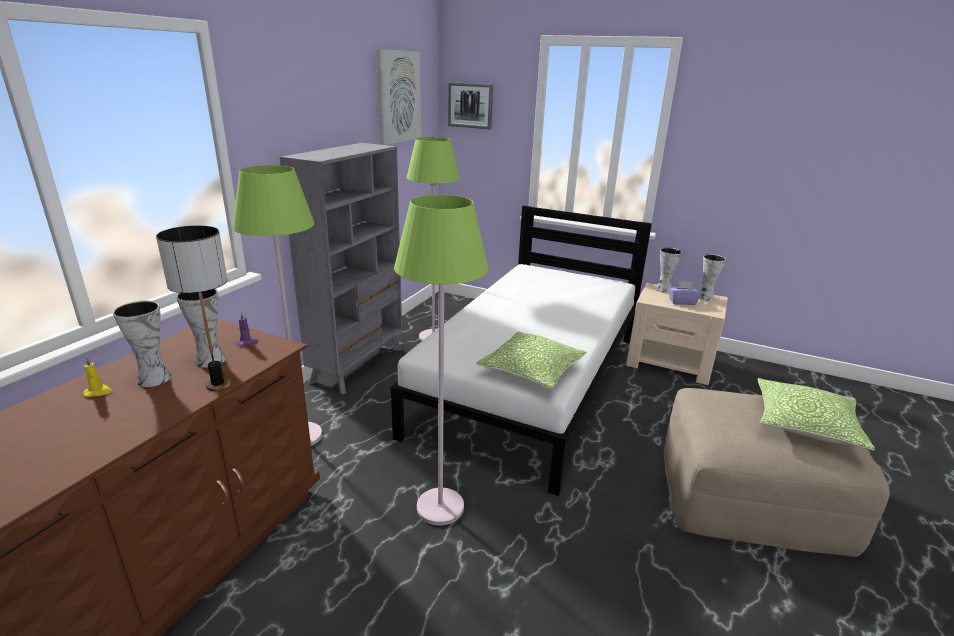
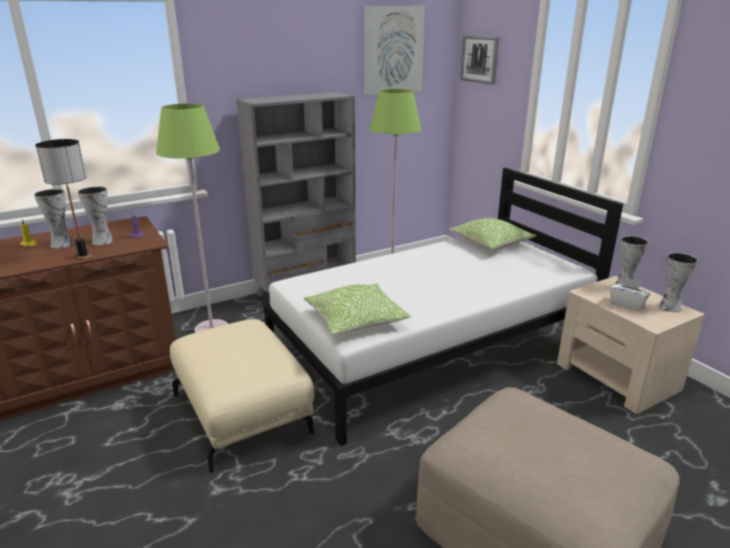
camera: 35 degrees right, 0 degrees up
(440, 507) = (243, 414): green floor lamp -> beige ottoman
(682, 302) = (627, 304): purple tissue box -> white tissue box
(805, 424) = (581, 464): pillow -> pillow (491, 243)

